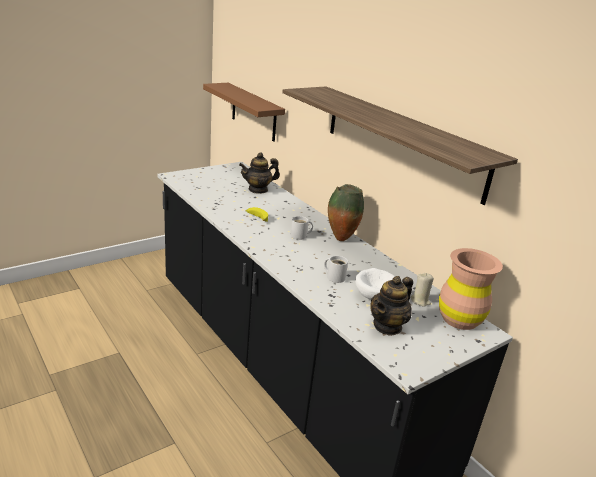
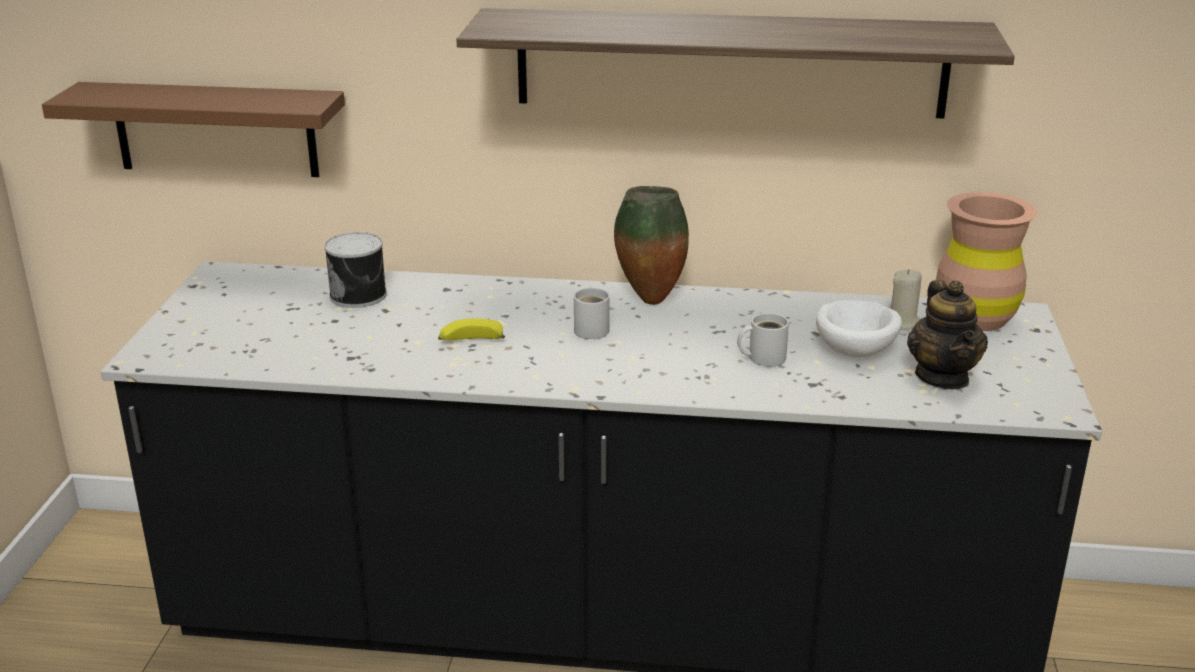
camera: 45 degrees left, 0 degrees up
(258, 189) = (360, 295): teapot -> can

